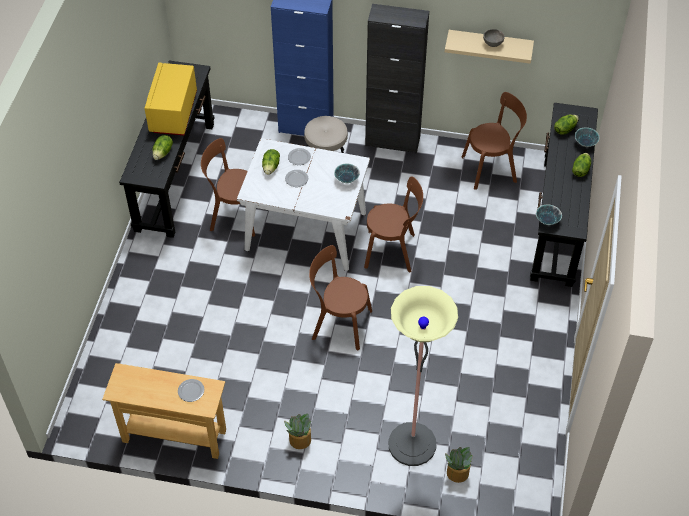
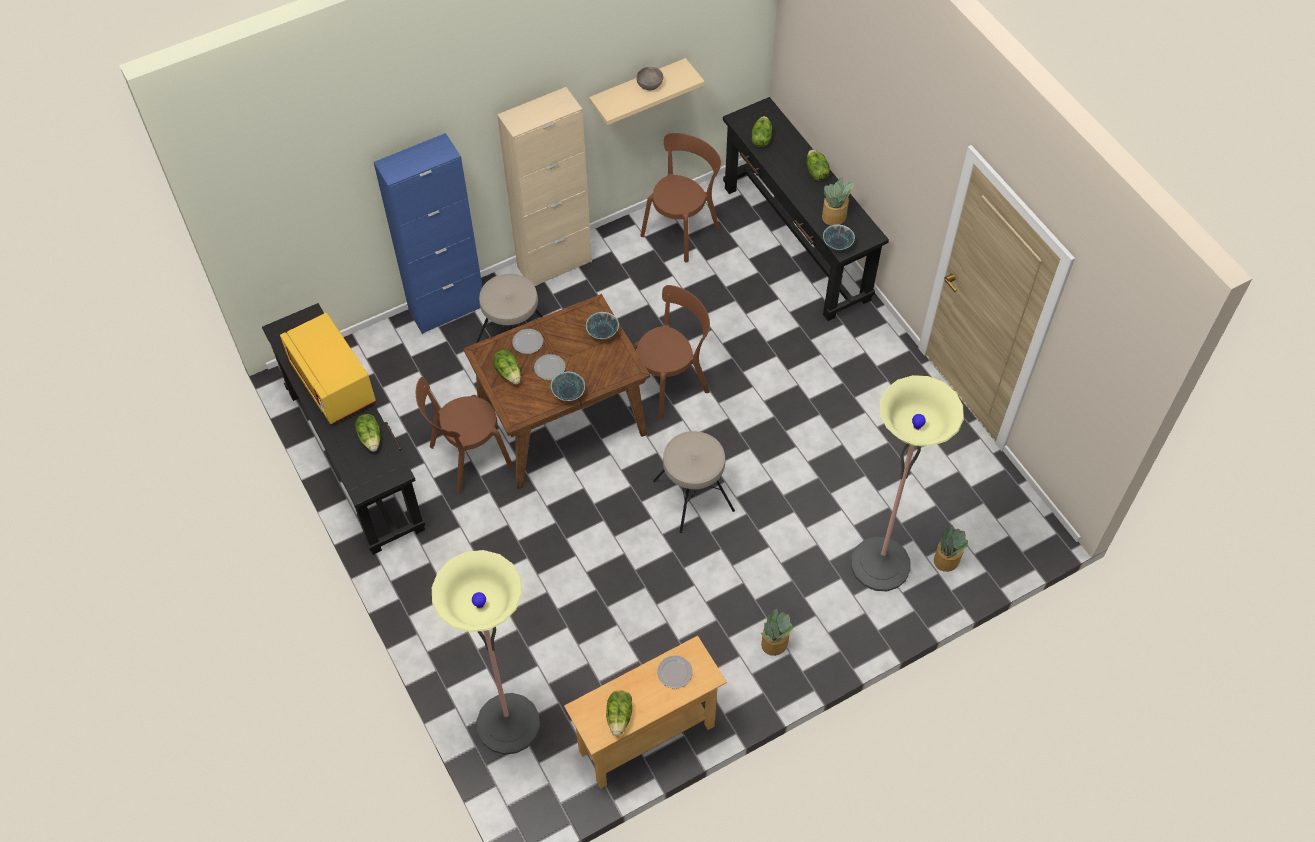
camera: 40 degrees left, 5 degrees up
(111, 370) = (508, 724): none -> floor lamp
(137, 391) = (620, 716): none -> lettuce
(307, 231) = (563, 422): white dining table -> brown dining table
(339, 323) = (692, 496): brown chair -> beige stool
(392, 141) = (554, 264): black cabinet -> beige cabinet
(564, 203) = (834, 216): none -> potted plant
(585, 143) = (793, 141): bowl -> bowl (568, 393)

